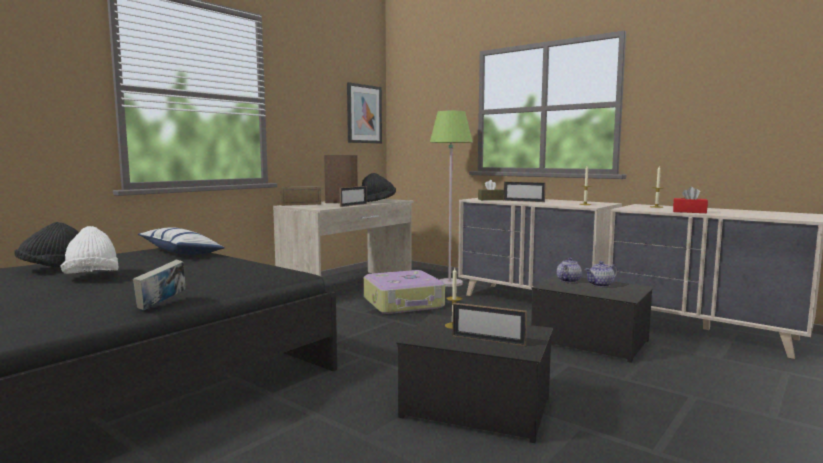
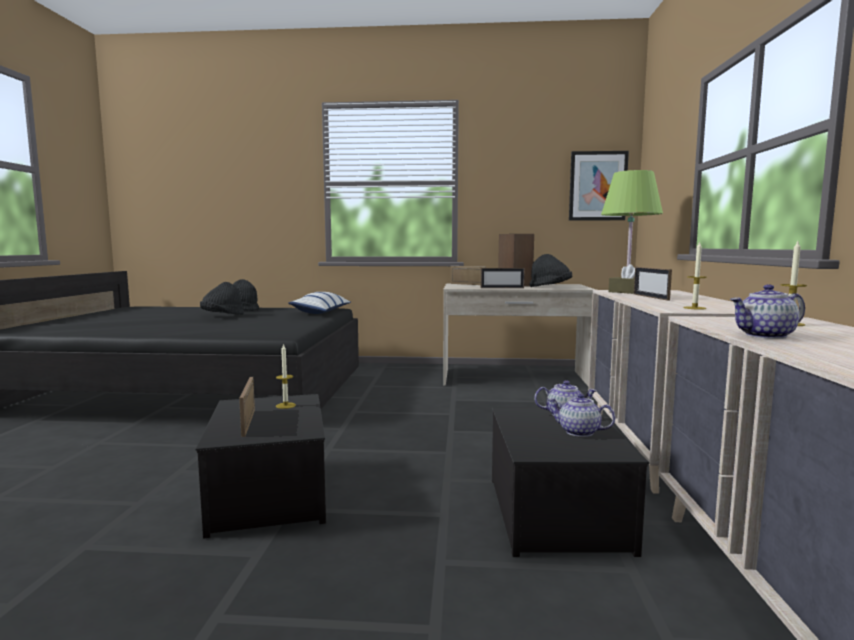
camera: 55 degrees right, 0 degrees up
(92, 277) = (222, 316): white hat -> black hat
(162, 304) = (162, 333): book -> none
(404, 303) = (509, 404): suitcase -> none
(689, 212) = (765, 336): red tissue box -> teapot

